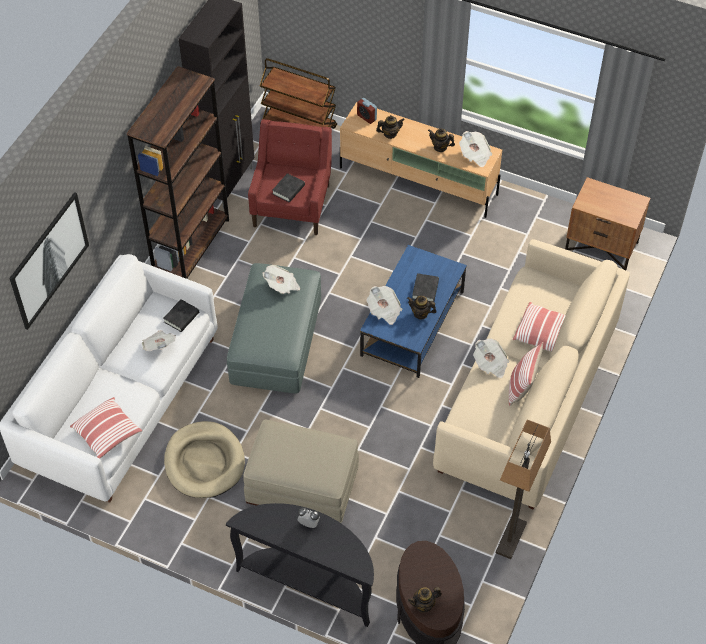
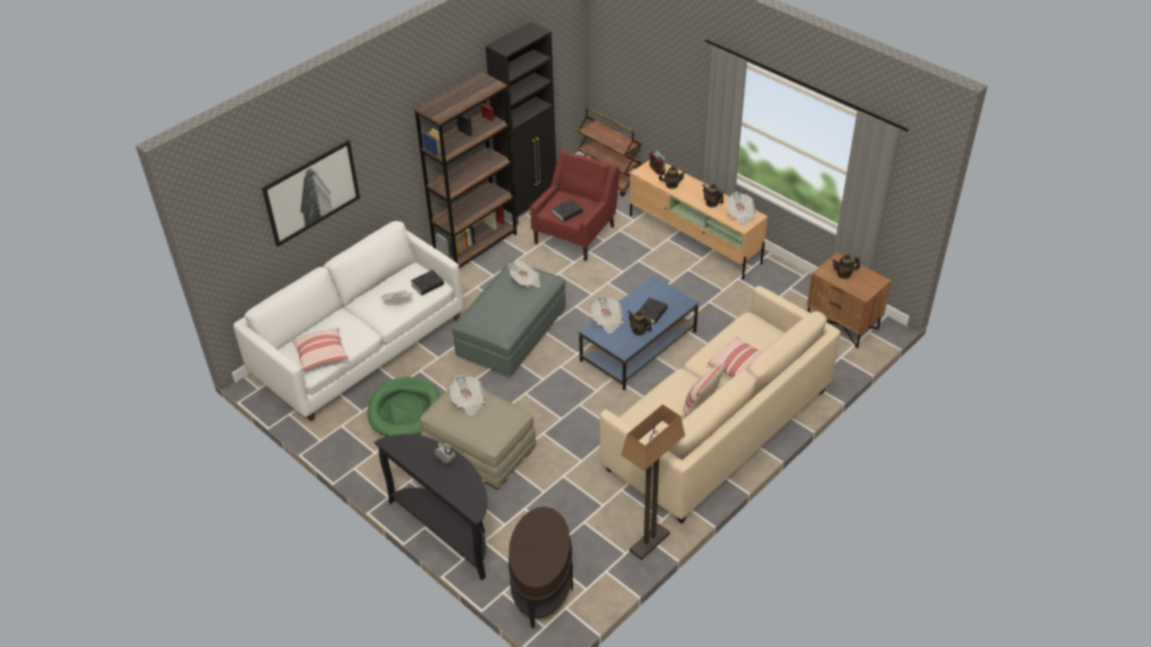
camera: 20 degrees right, 10 degrees down
(204, 462) = (405, 410): beige dog bed -> green dog bed
(424, 605) = (524, 561): teapot -> teapot (844, 274)
(490, 364) = (680, 380): newspaper -> newspaper (468, 402)

